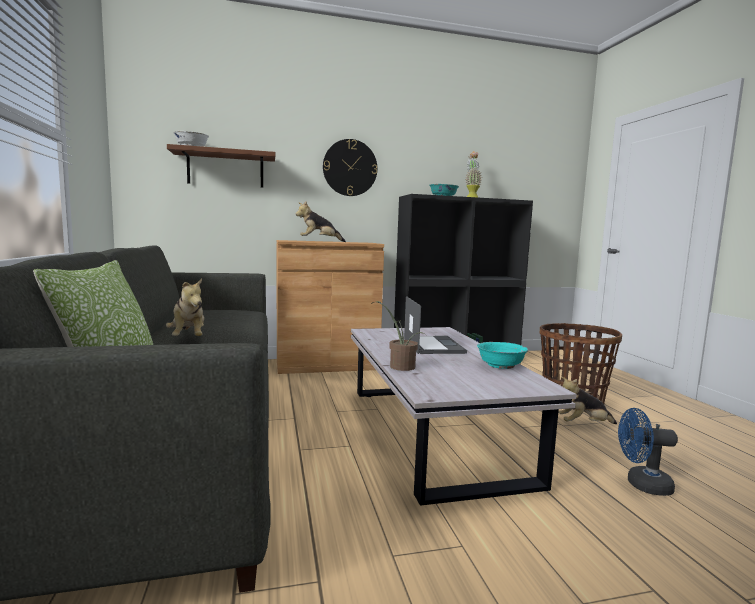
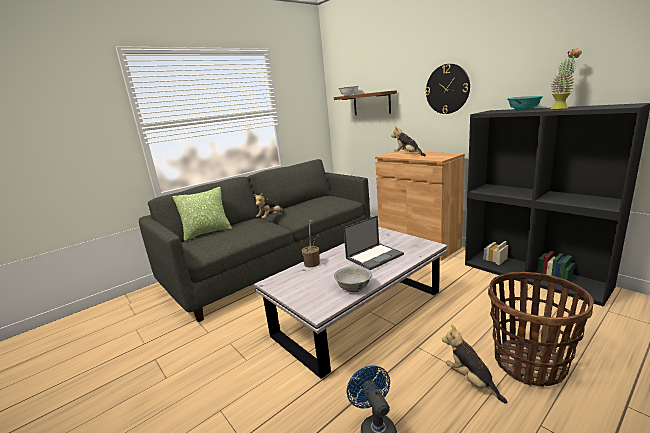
camera: 65 degrees right, 10 degrees up
(501, 365) = (353, 287): turquoise bowl -> white bowl

